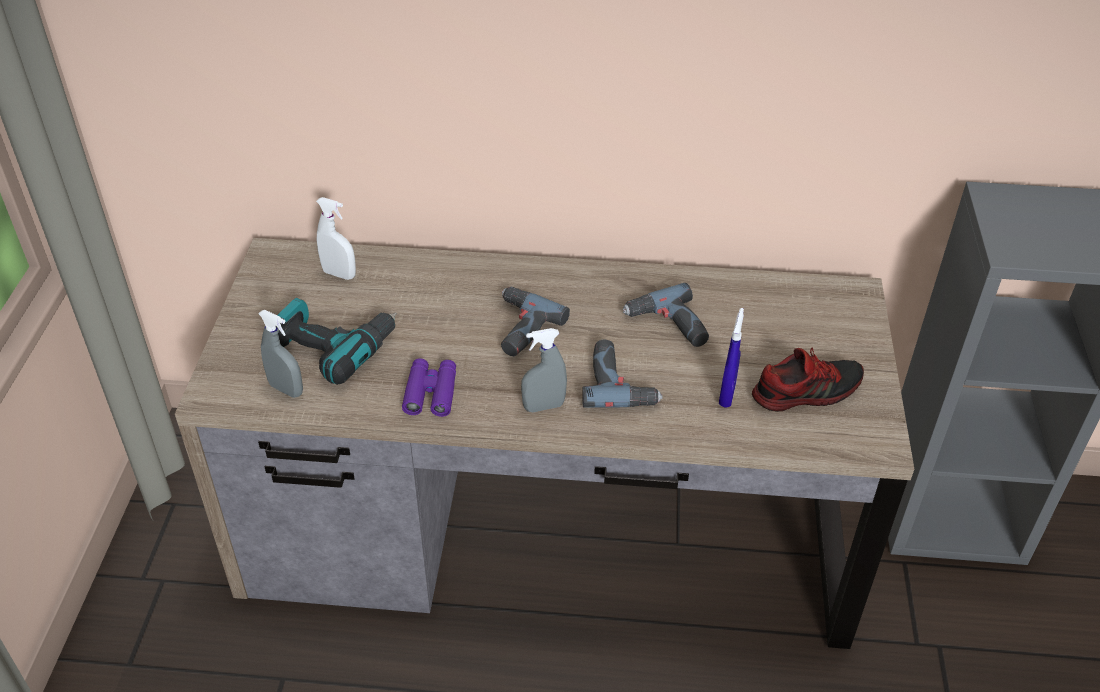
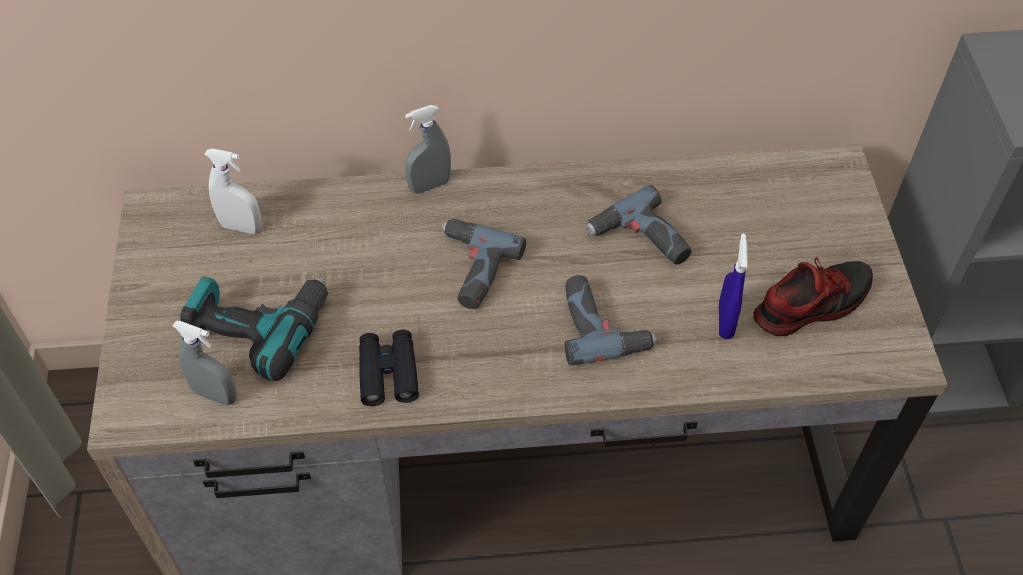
camera: 10 degrees left, 10 degrees up
(431, 393) = (388, 372): purple binoculars -> black binoculars
(543, 406) = (523, 370): grey spray bottle -> grey spray bottle (429, 185)

